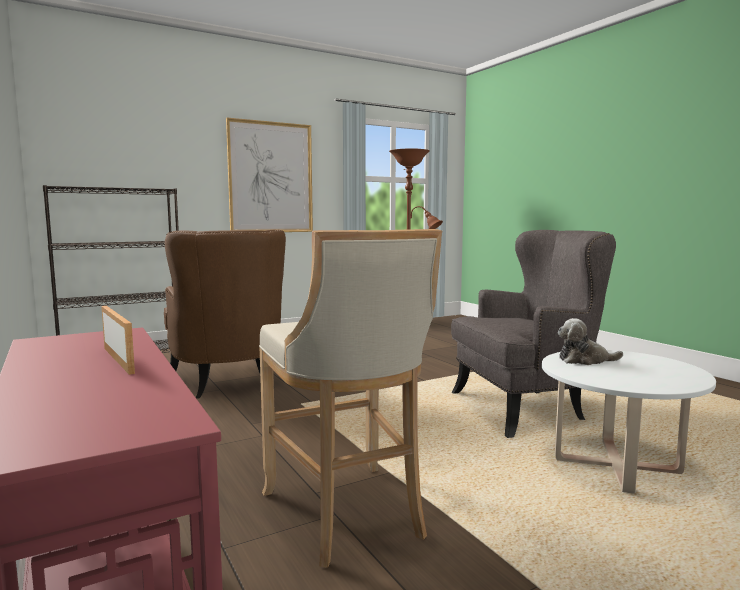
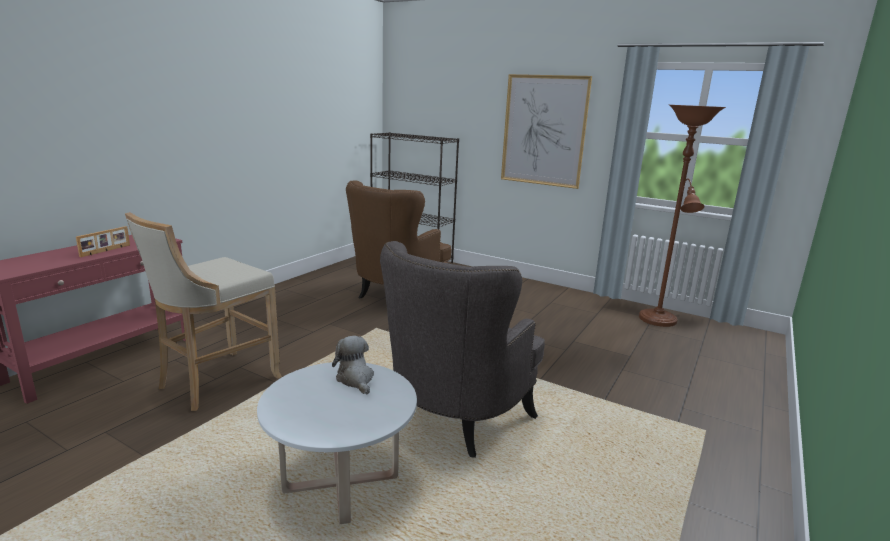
camera: 60 degrees right, 10 degrees up
(526, 408) = (454, 421): grey armchair -> grey armchair turned 75 degrees clockwise

